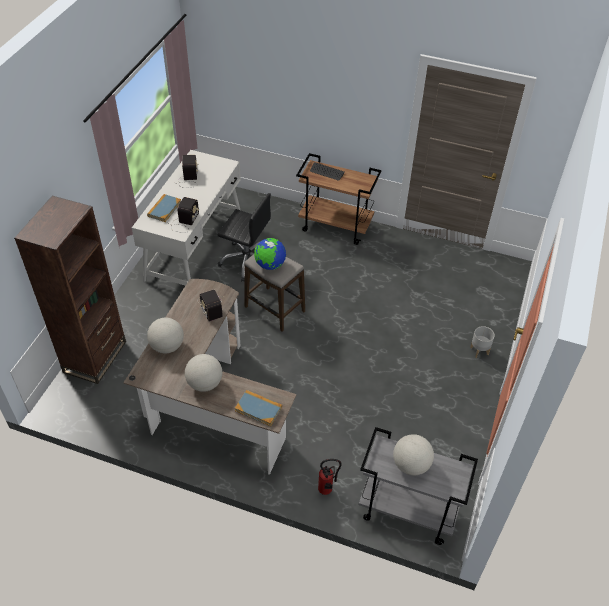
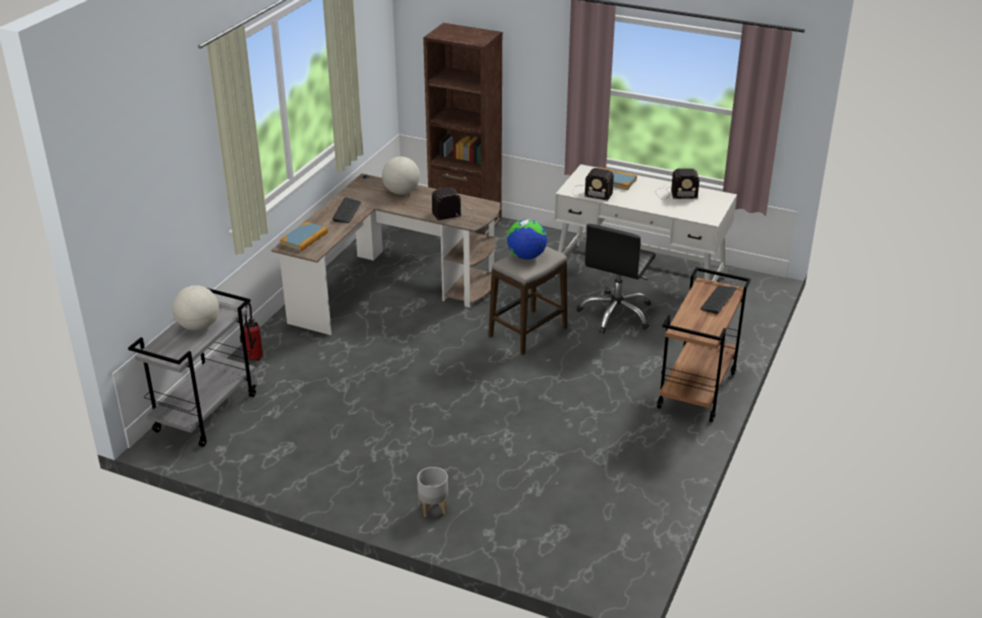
camera: 95 degrees right, 15 degrees down
(204, 383) = (347, 211): globe -> keyboard

